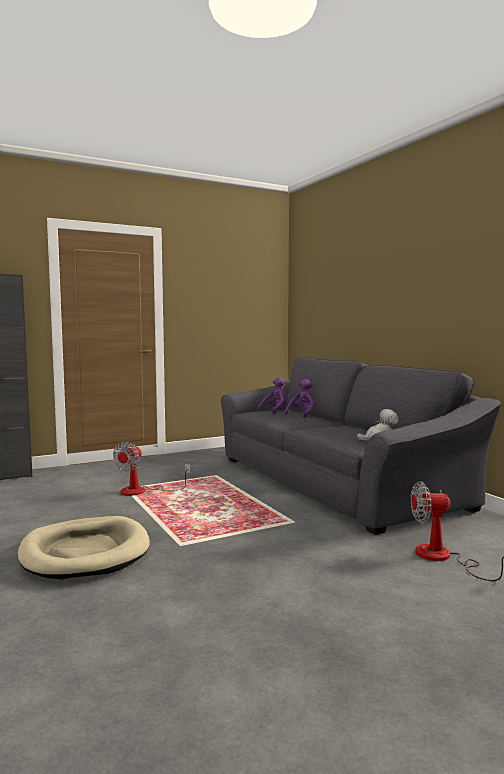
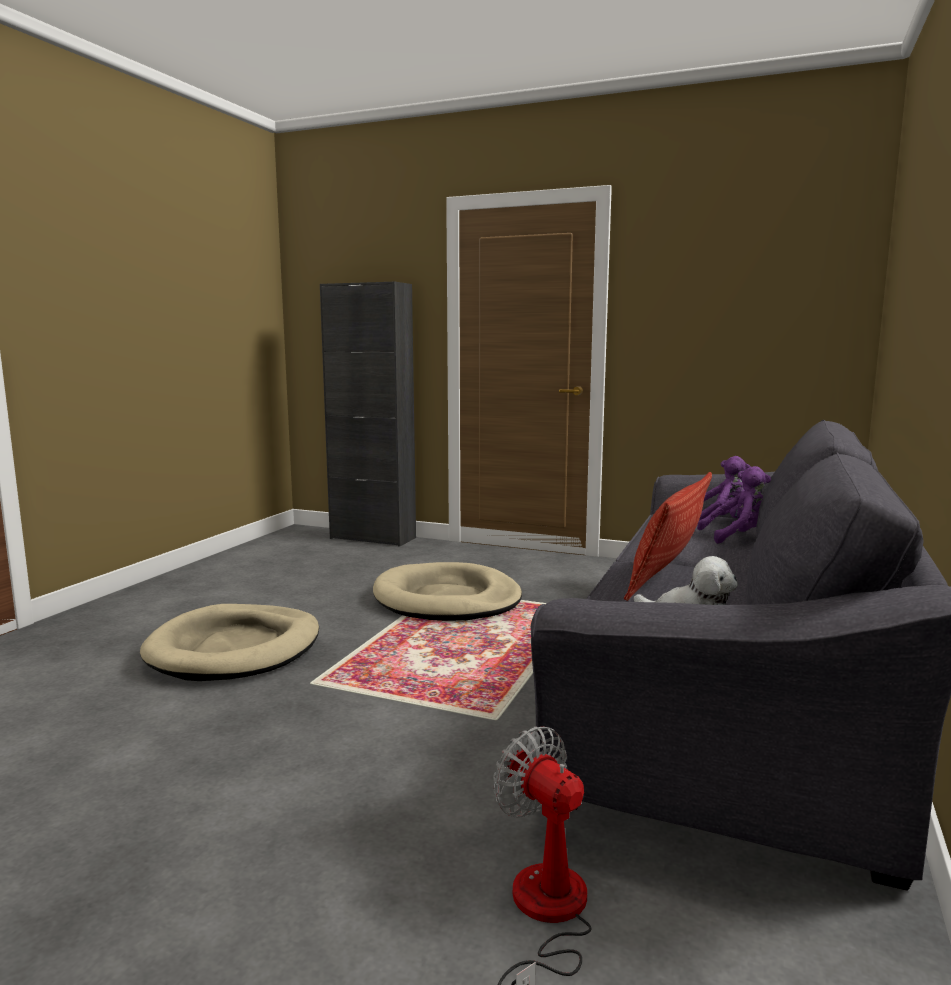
camera: 50 degrees right, 5 degrees up
(142, 491) = (447, 599): fan -> beige dog bed
(328, 431) = (667, 577): none -> pillow

